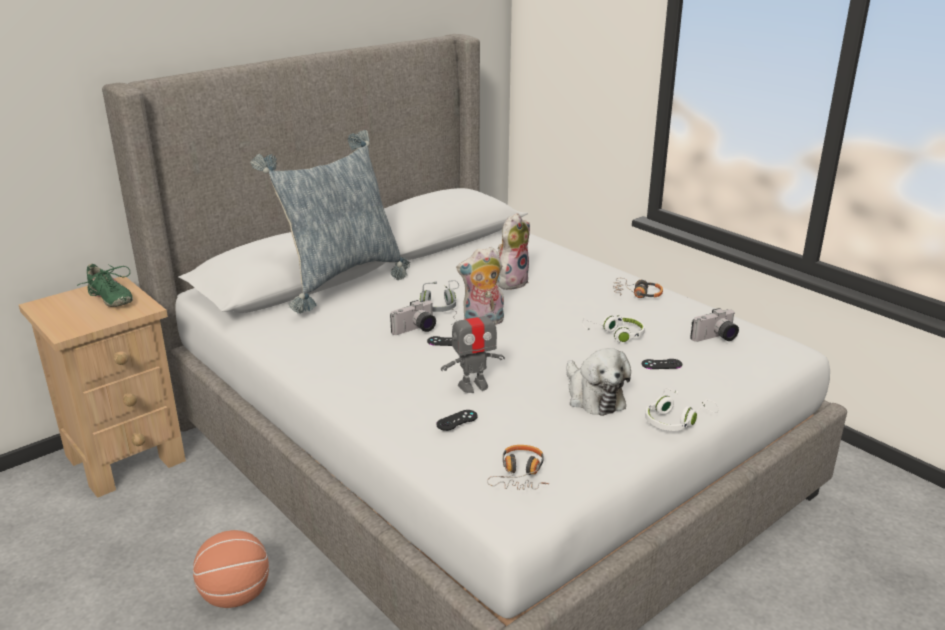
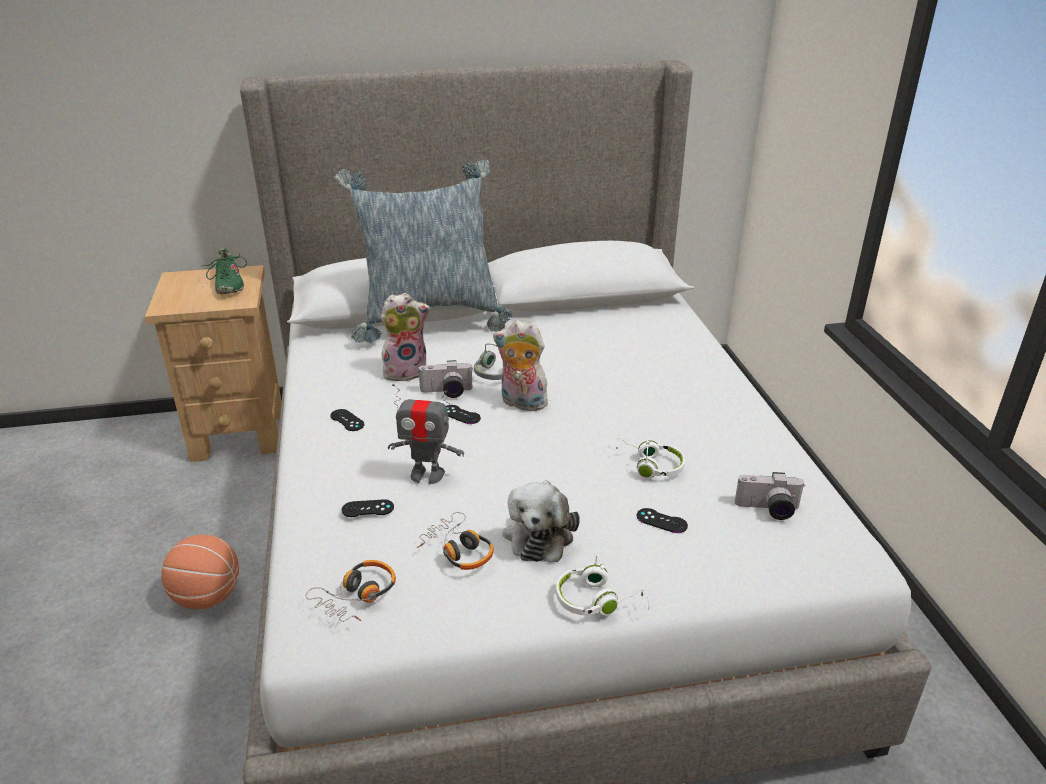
camera: 30 degrees right, 5 degrees up
(357, 371) = (347, 420): none -> black game controller
(511, 281) = (605, 365): plush toy -> plush toy (406, 371)
(636, 294) = (731, 421): headphones -> headphones (458, 550)

